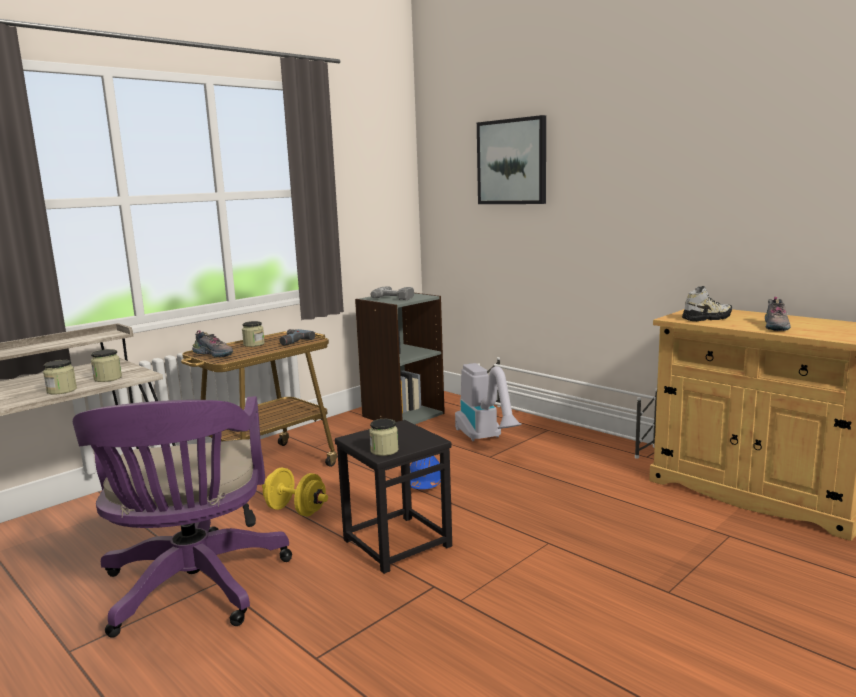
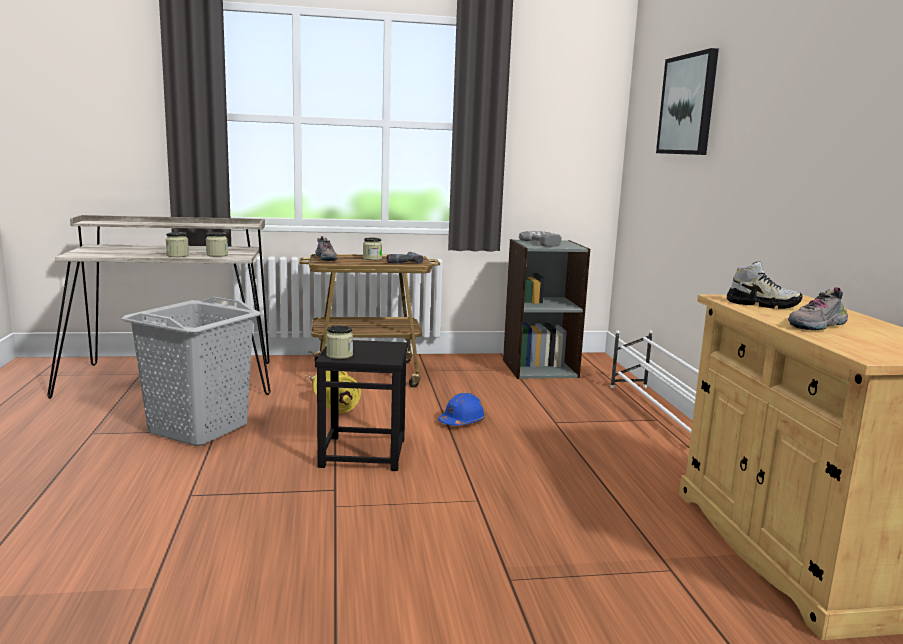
camera: 35 degrees right, 0 degrees up
(193, 590) = (197, 429): purple office chair -> grey laundry basket
(486, 439) = (578, 408): vacuum cleaner -> none

